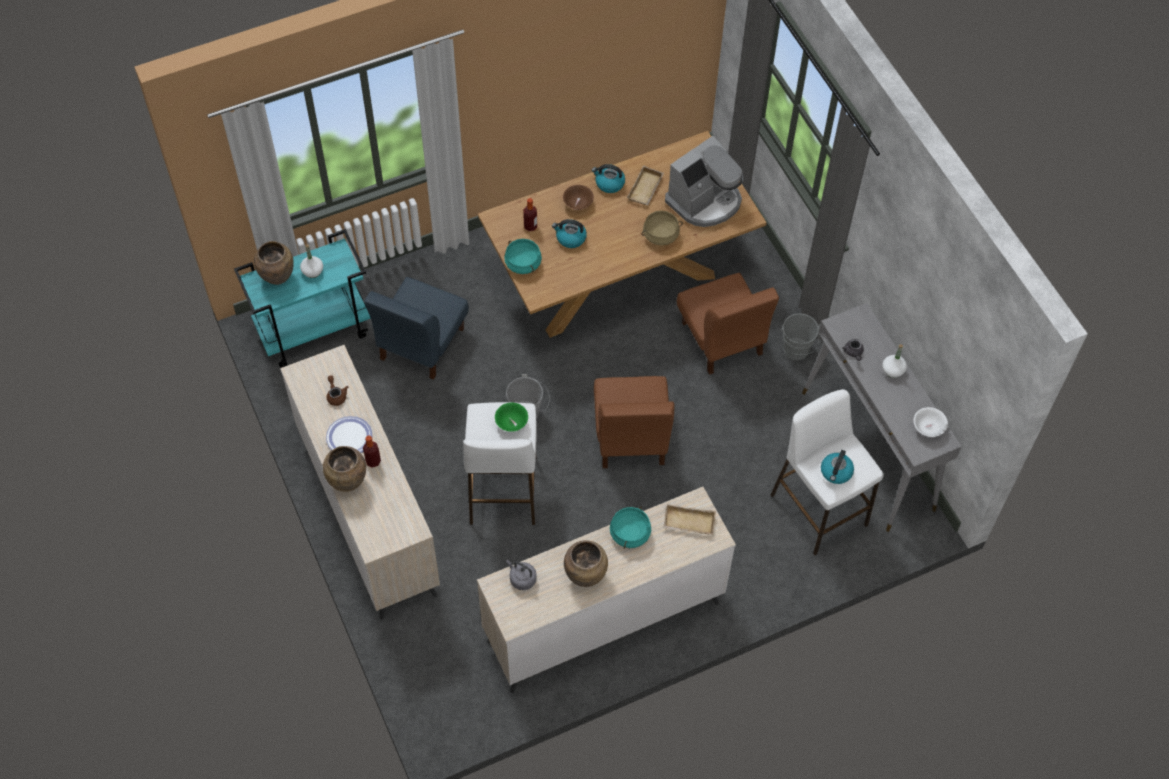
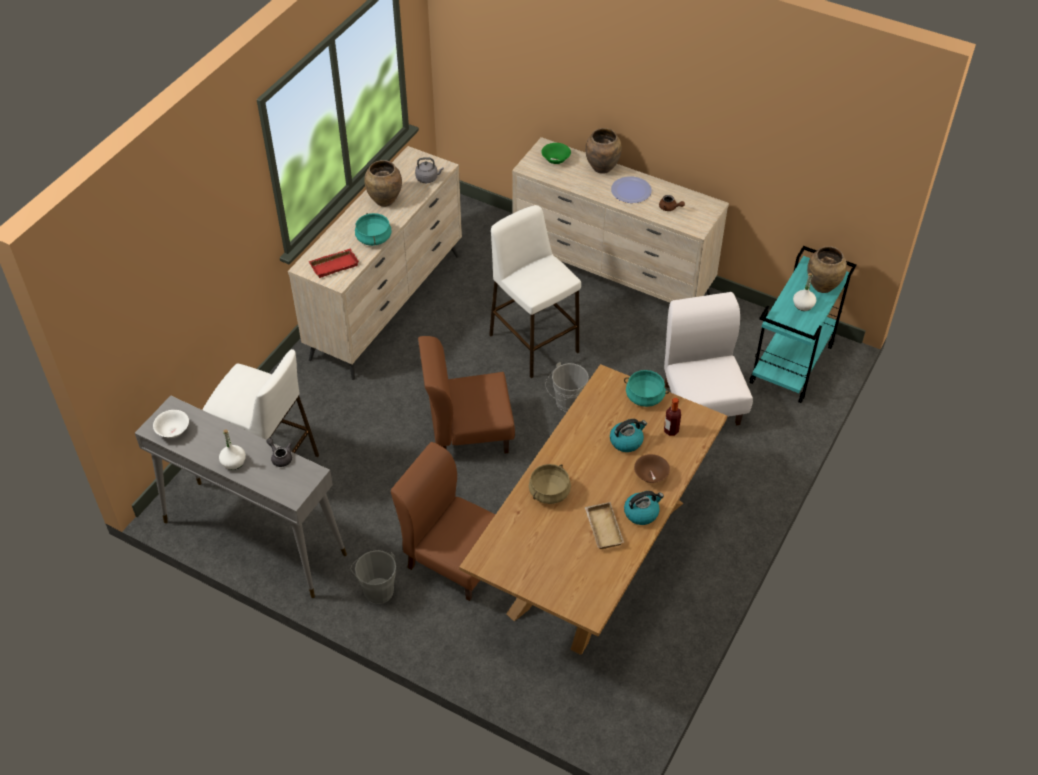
camera: 145 degrees right, 10 degrees down
(373, 461) = (598, 186): bottle -> none
(421, 344) = (701, 403): blue chair -> white chair
(511, 423) = (534, 281): green bowl -> green bowl (555, 160)
(630, 437) = (468, 433): brown chair -> brown chair turned 60 degrees counterclockwise
(688, 523) = (334, 265): beige tray -> red tray
(705, 201) = (536, 551): coffee machine -> none
(836, 472) = (243, 383): kettle -> none

